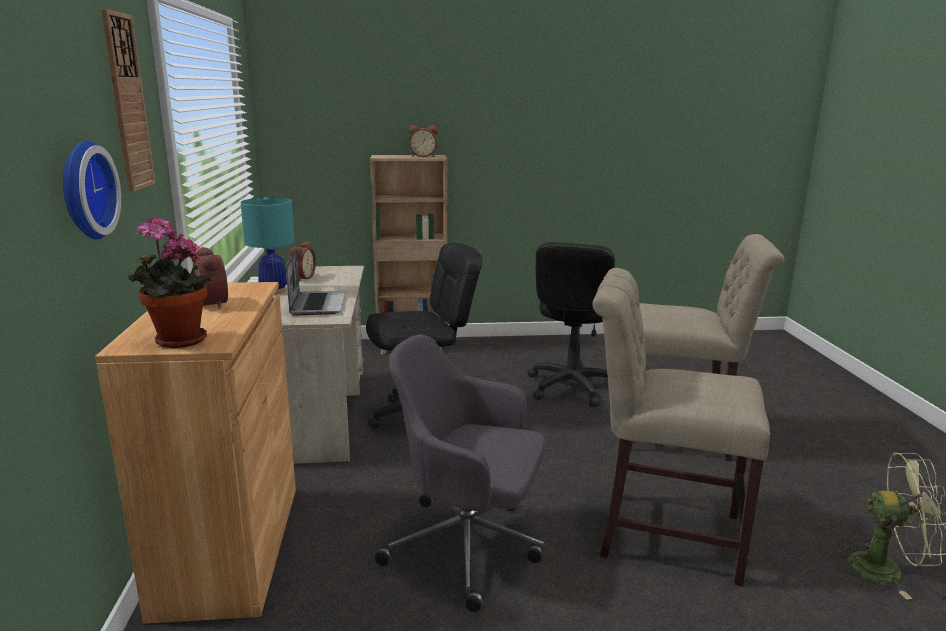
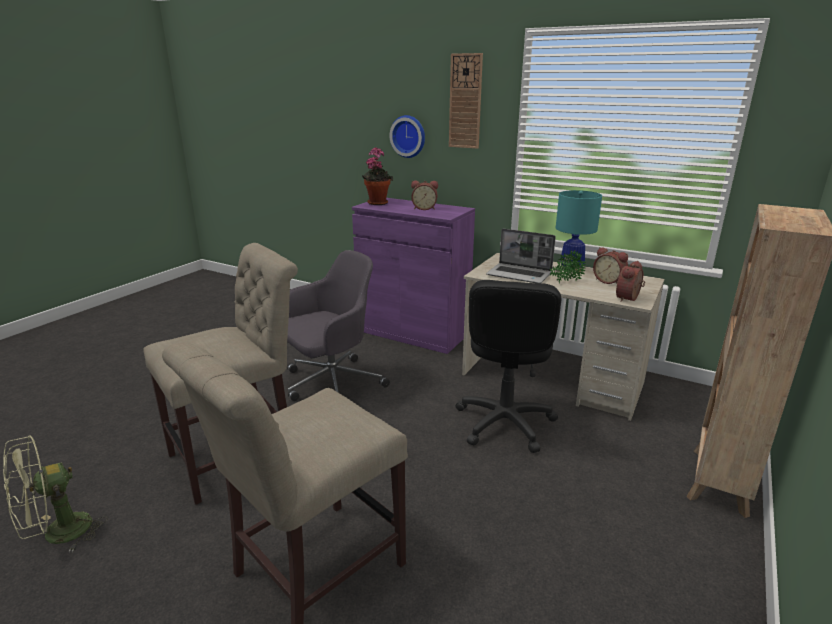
camera: 125 degrees right, 5 degrees up
(230, 547) = (413, 332): brown cabinet -> purple cabinet
(322, 289) = (565, 282): none -> potted plant
(424, 156) = (792, 222): alarm clock -> alarm clock (629, 299)
(571, 386) = (505, 561): black office chair -> none

